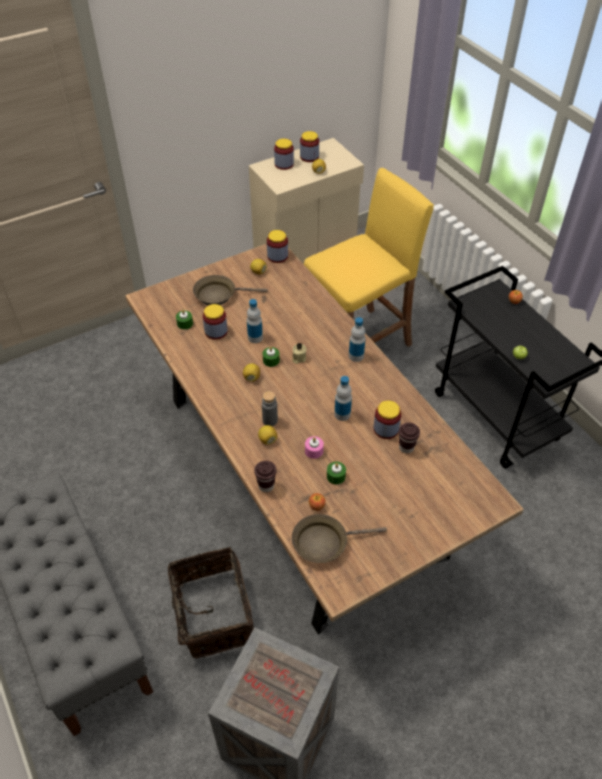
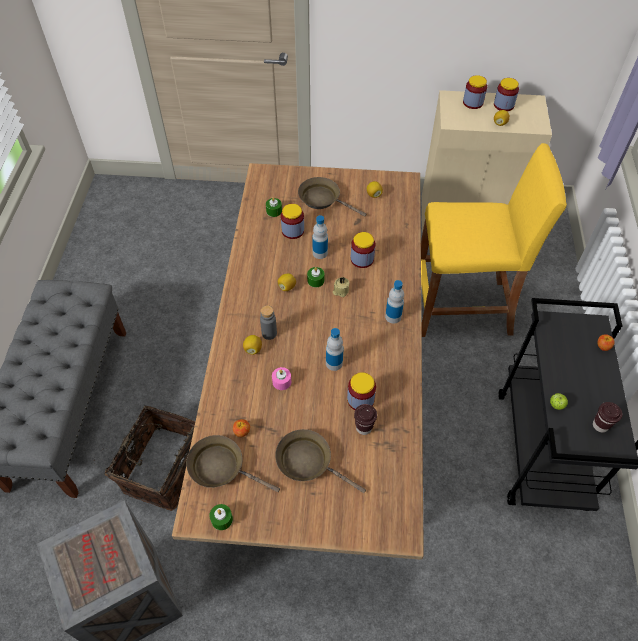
camera: 35 degrees right, 5 degrees up
(266, 486) = (217, 388): brown cup -> brown cup (600, 425)
(277, 256) = (402, 188): jar -> jar (362, 259)
(336, 476) = (280, 415): green candle -> green candle (222, 519)
(387, 496) = (308, 461): none -> brown frying pan

